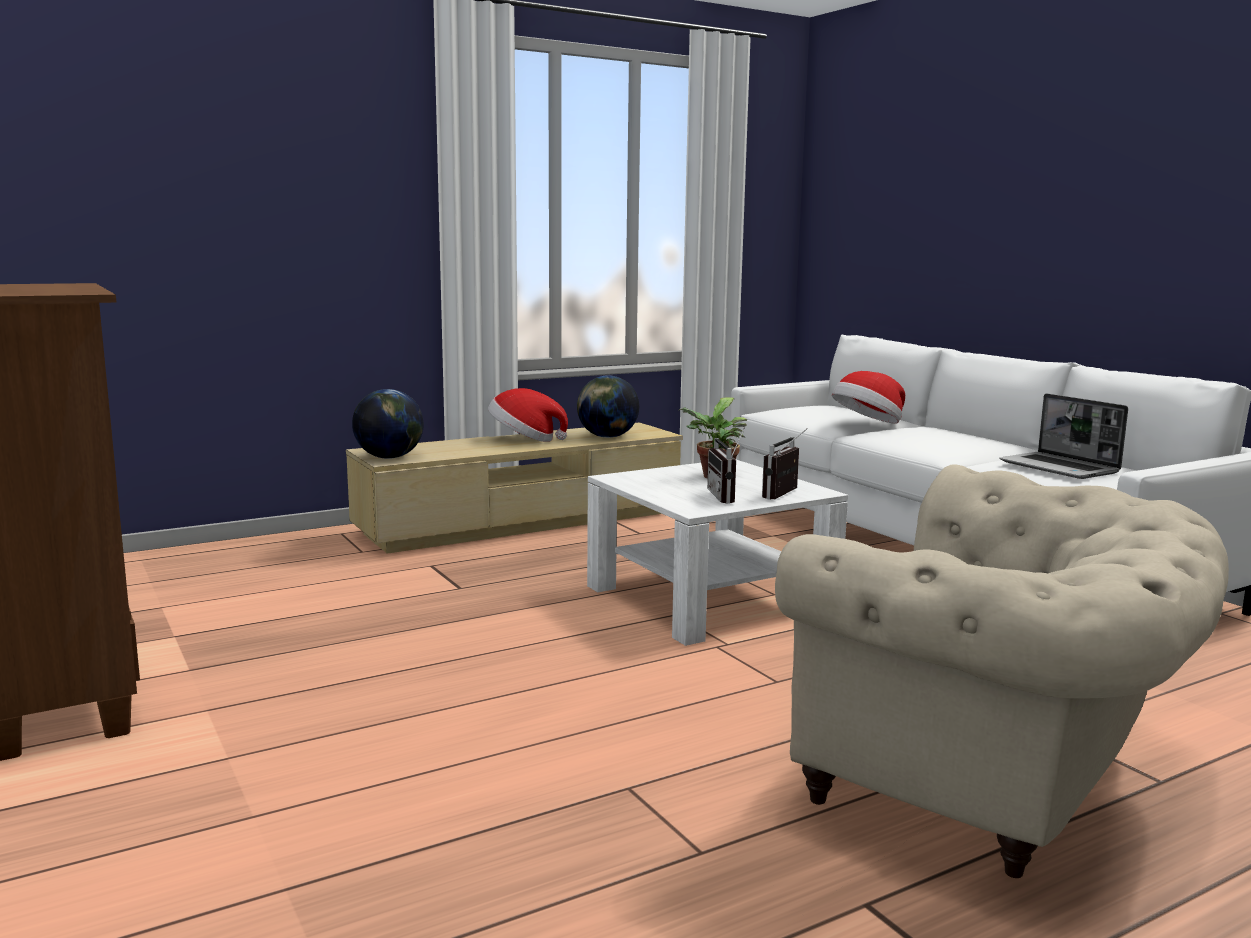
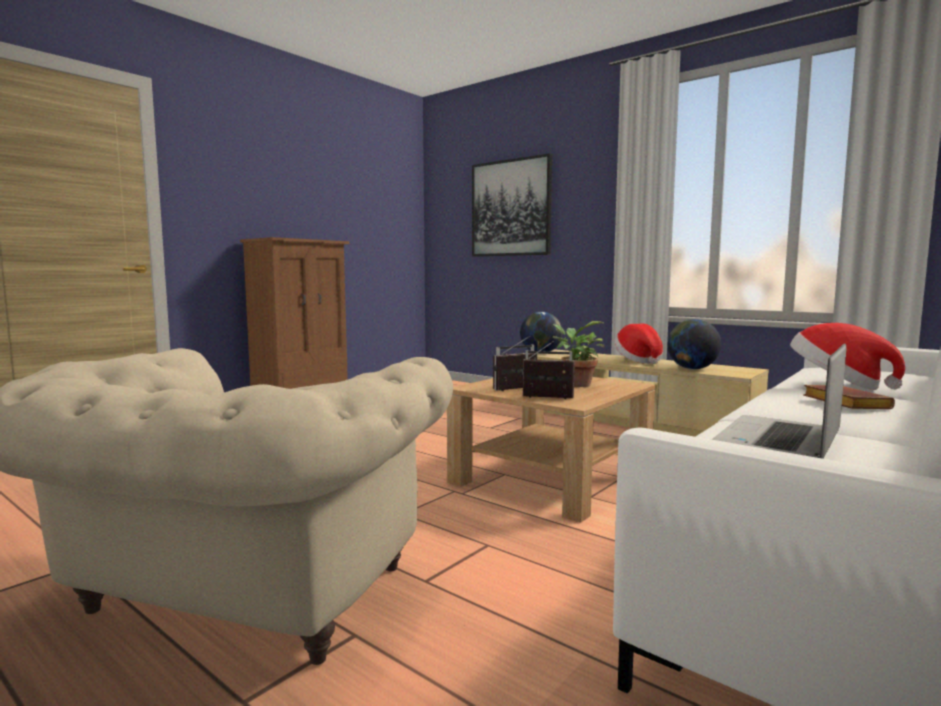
camera: 70 degrees right, 5 degrees down
(209, 196) = (511, 208): none -> picture
(710, 598) = (551, 479): white coffee table -> brown coffee table
(942, 437) = (842, 404): none -> brown book

